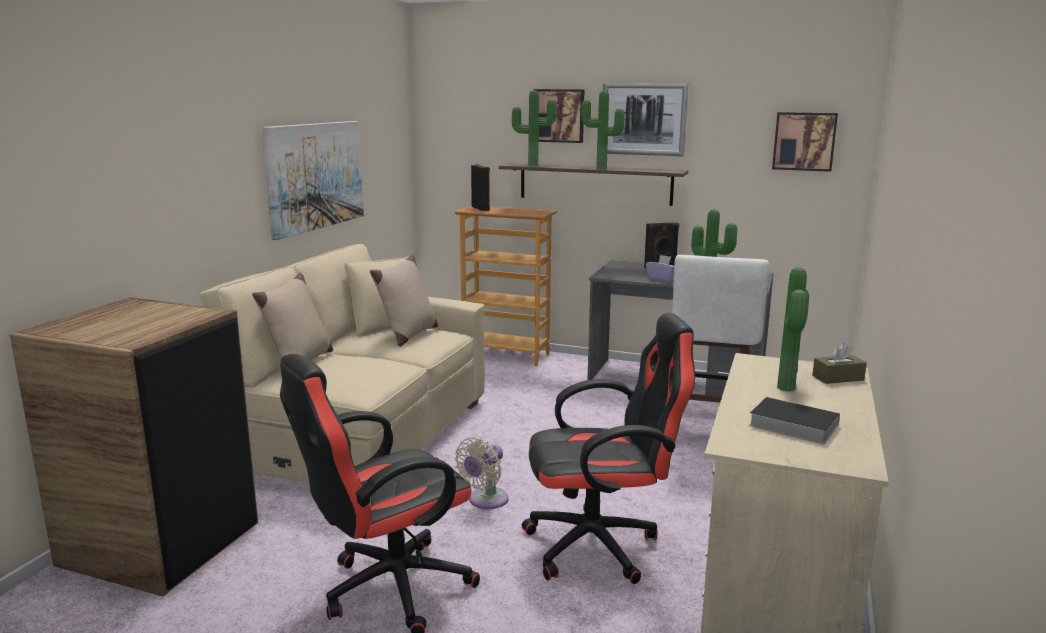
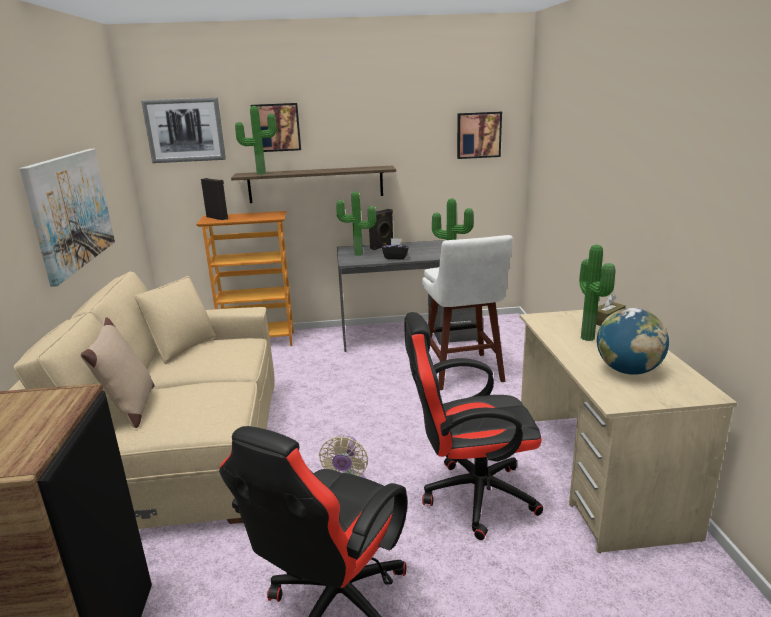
camera: 25 degrees left, 5 degrees up
(408, 335) = (213, 352): beige pillow -> none
(600, 168) = (324, 171): potted plant -> potted plant (358, 255)
(602, 546) = (469, 497): black office chair -> black office chair turned 150 degrees counterclockwise
(643, 119) = (352, 125): picture -> picture (185, 130)
(662, 279) = (395, 257): purple tissue box -> black tissue box
(790, 425) = (628, 370): book -> globe

